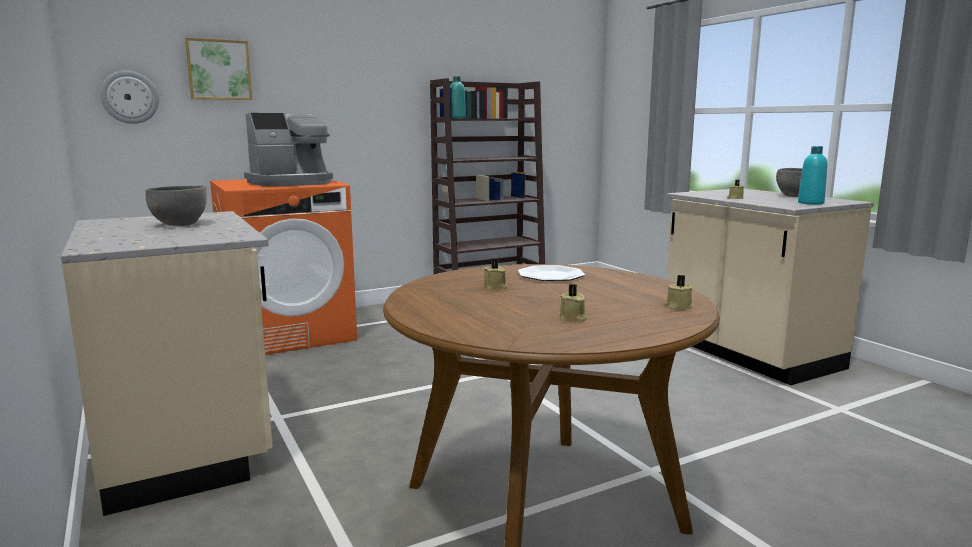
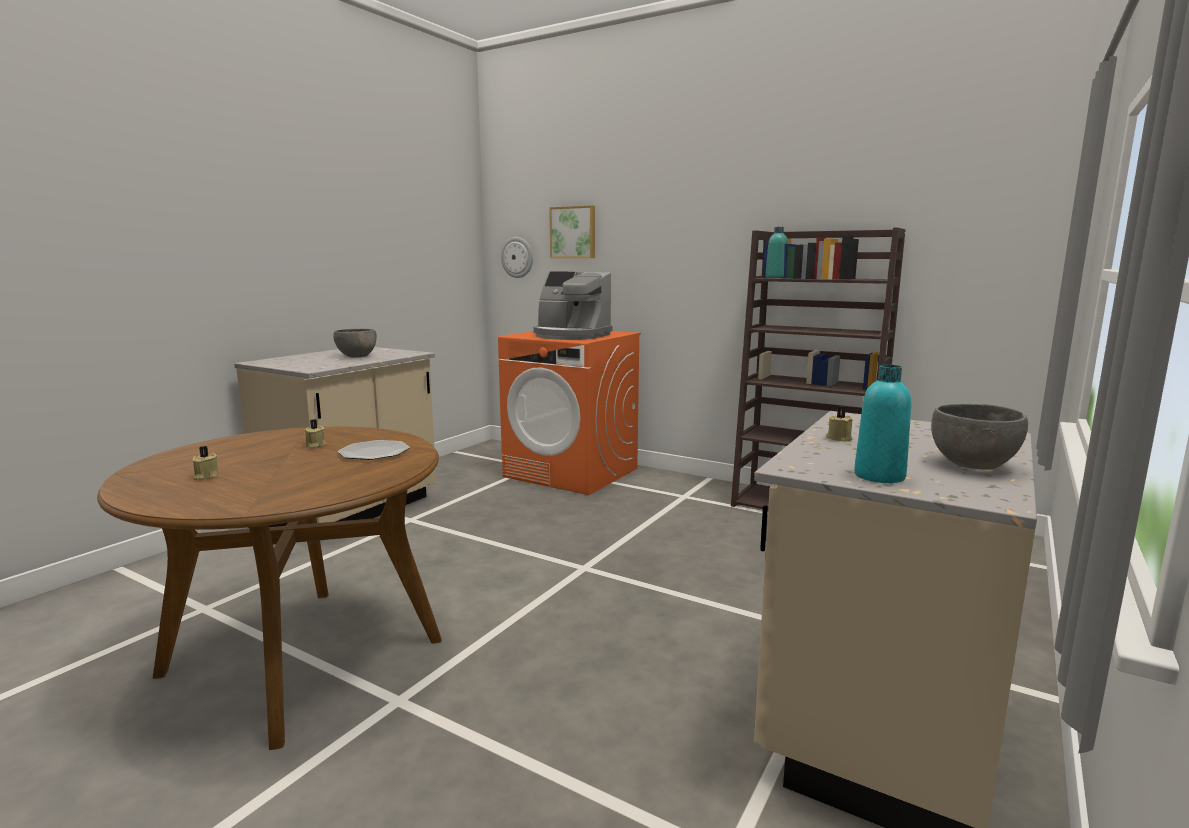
camera: 60 degrees right, 0 degrees up
(677, 306) = (255, 502): beige candle -> none

